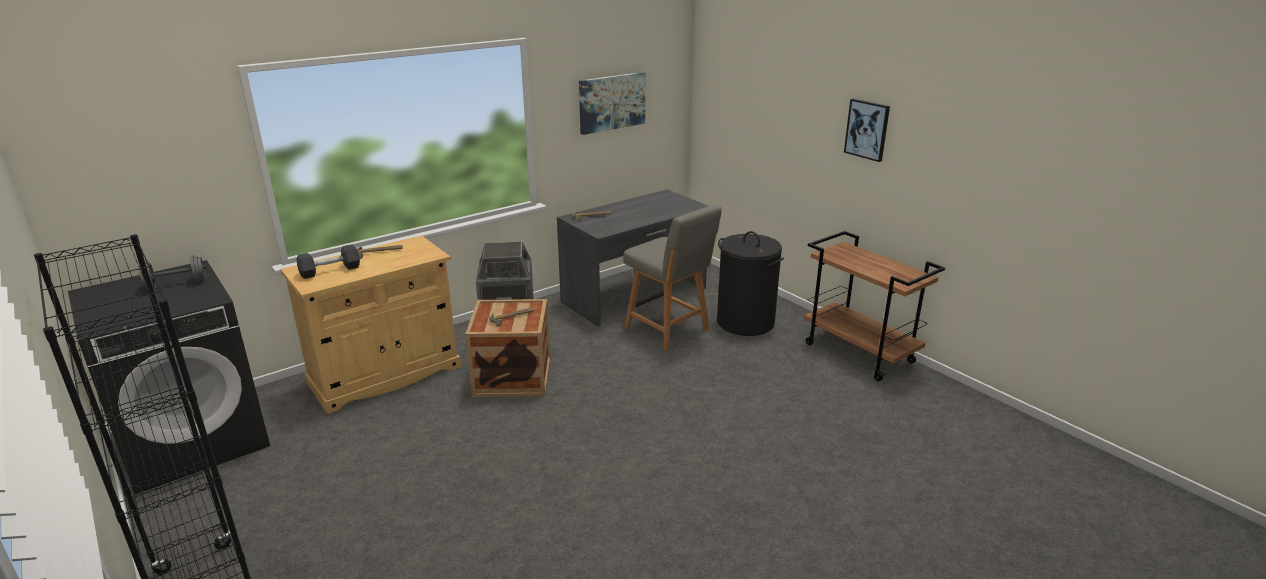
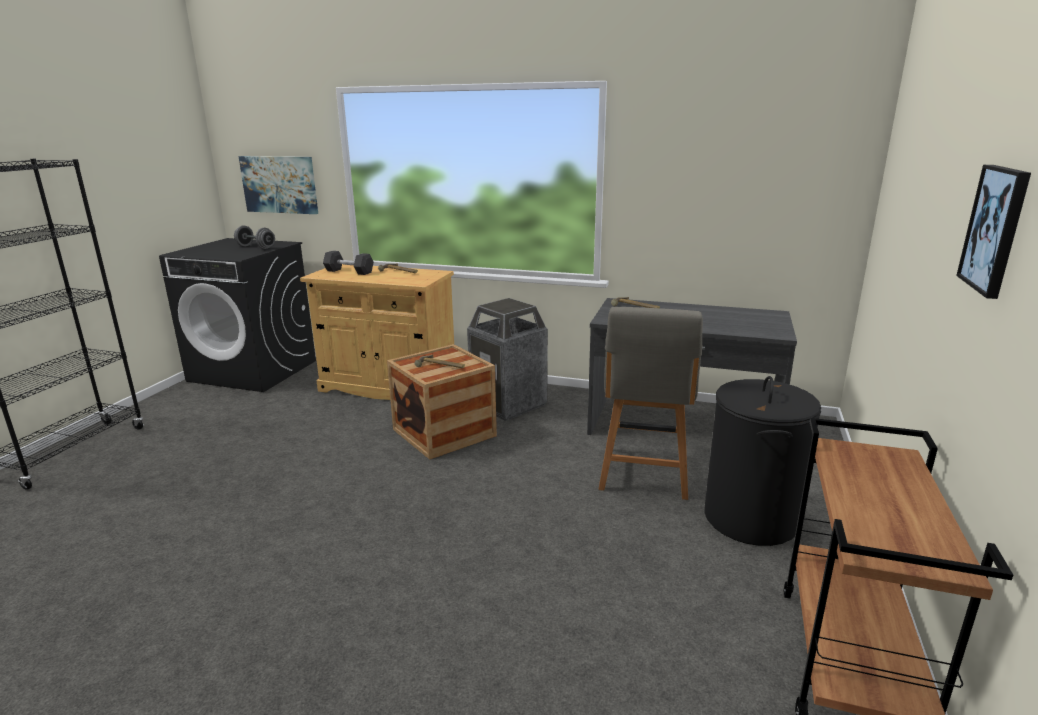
camera: 55 degrees right, 5 degrees down
(611, 102) = (724, 176): picture -> picture (279, 184)

